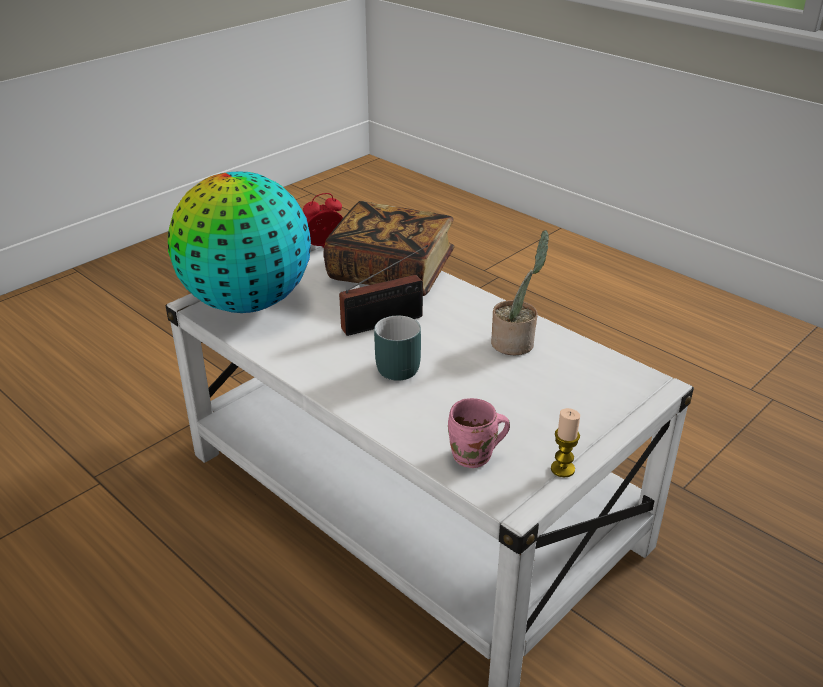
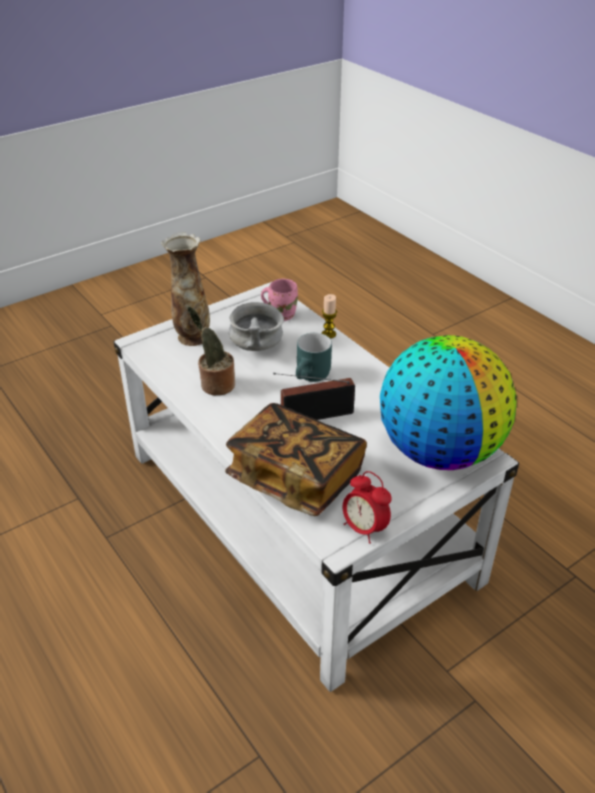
camera: 170 degrees left, 5 degrees up
(323, 246) = (364, 528): alarm clock -> alarm clock turned 60 degrees clockwise
(487, 397) = (257, 346): none -> grey bowl
(562, 469) = (234, 303): candle -> candle (328, 334)
(588, 402) = (192, 336): none -> vase

